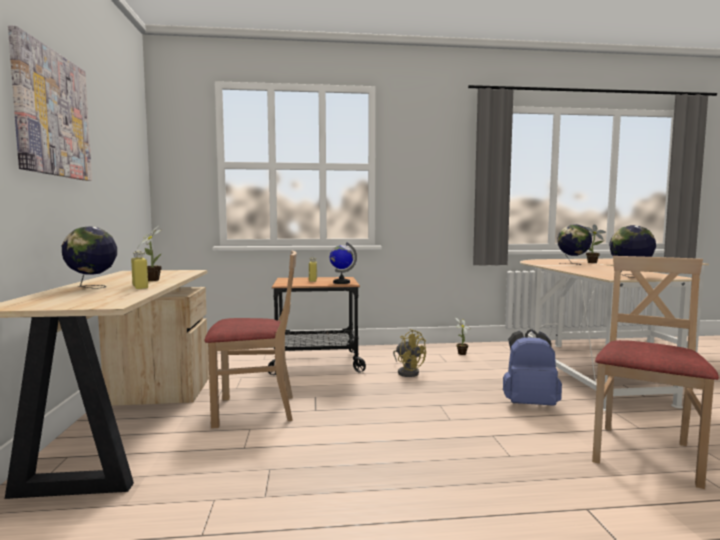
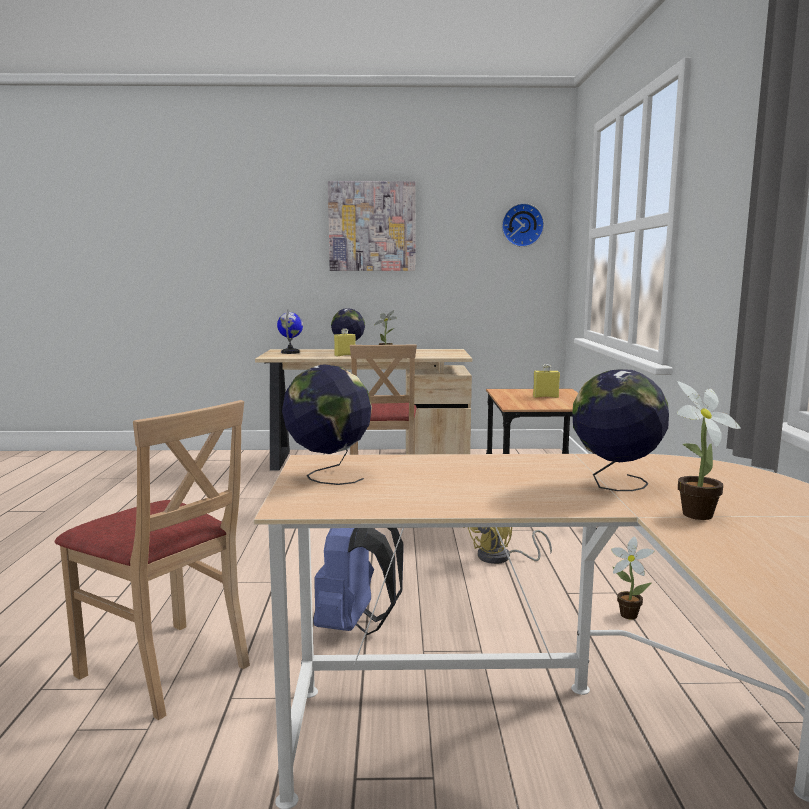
camera: 95 degrees right, 5 degrees up
(133, 146) = (522, 225): none -> wall clock
(341, 282) = (524, 404): globe -> globe (290, 352)

